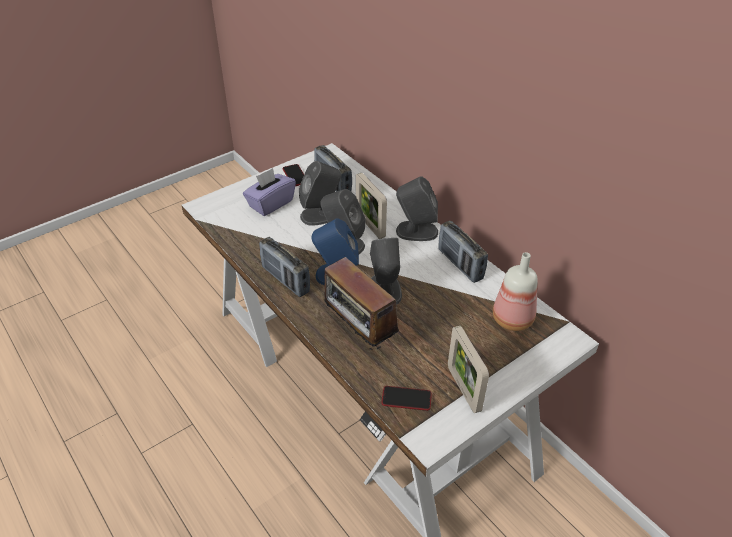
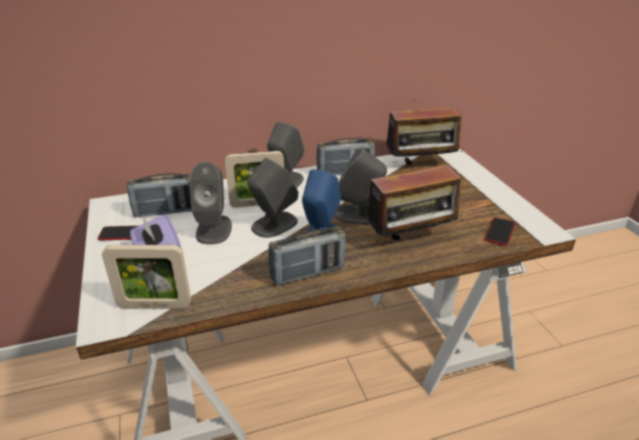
camera: 70 degrees left, 10 degrees down
(463, 389) = (492, 204): picture frame -> picture frame (154, 306)
(514, 319) = (421, 166): bottle -> radio

